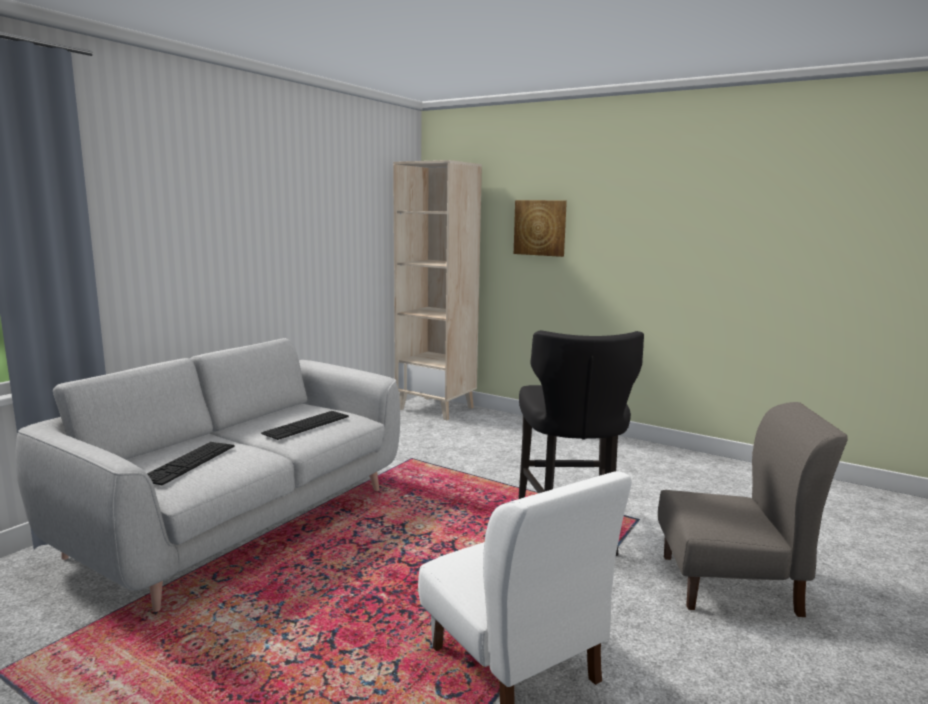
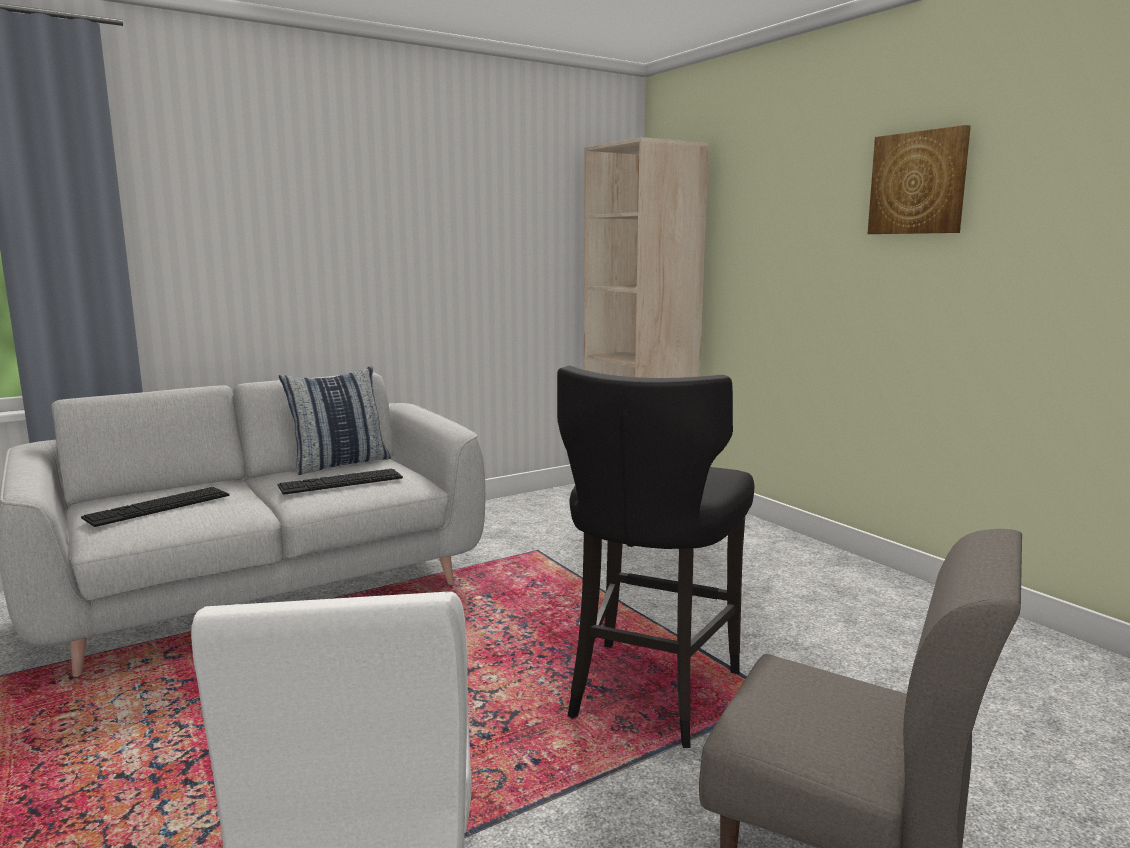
camera: 25 degrees right, 0 degrees up
(278, 412) = (340, 464): none -> pillow
(540, 227) = (780, 232): picture -> picture (918, 183)

